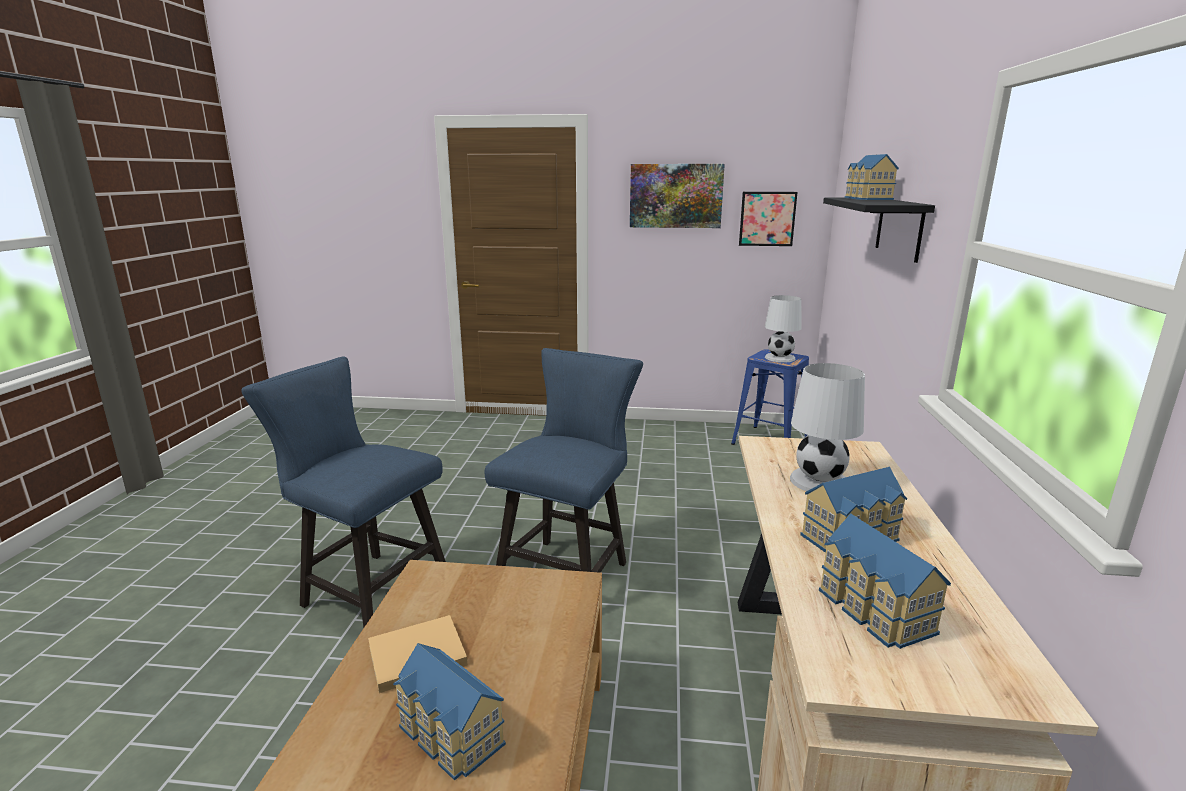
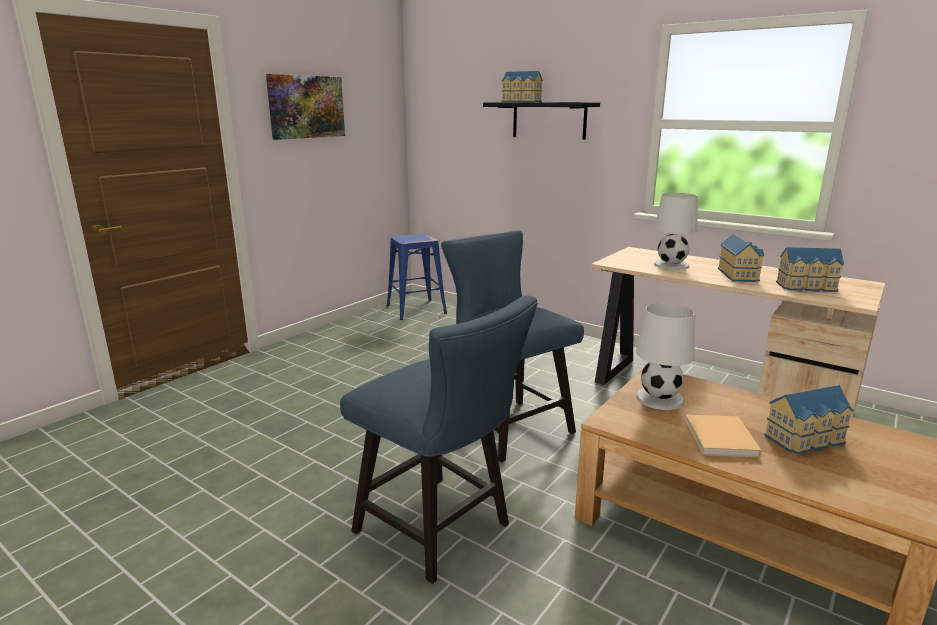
camera: 60 degrees left, 0 degrees up
(367, 590) = (441, 532): blue chair -> blue chair turned 105 degrees counterclockwise
(767, 219) = (371, 126): picture -> none
(779, 358) = (416, 238): white table lamp -> white table lamp (659, 399)

